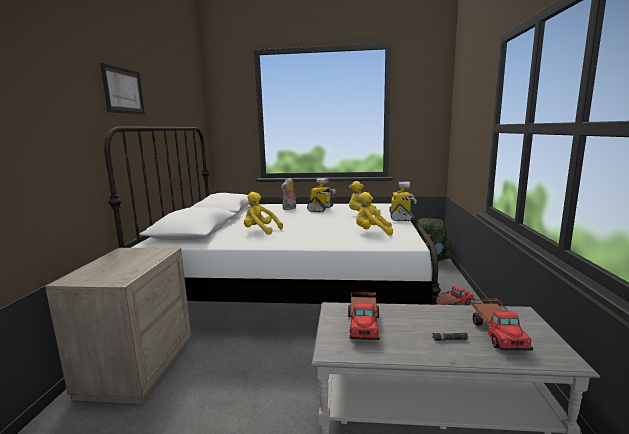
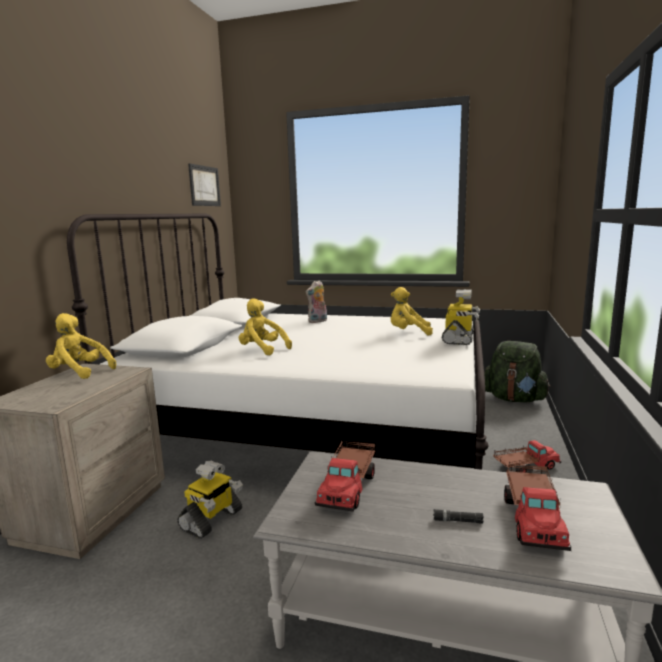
camera: 10 degrees right, 0 degrees up
(123, 91) = (100, 170): picture -> picture (204, 186)
(321, 209) = (358, 323): toy robot -> toy robot (212, 520)
(372, 232) = (406, 359): yellow plush toy -> yellow plush toy (79, 372)

